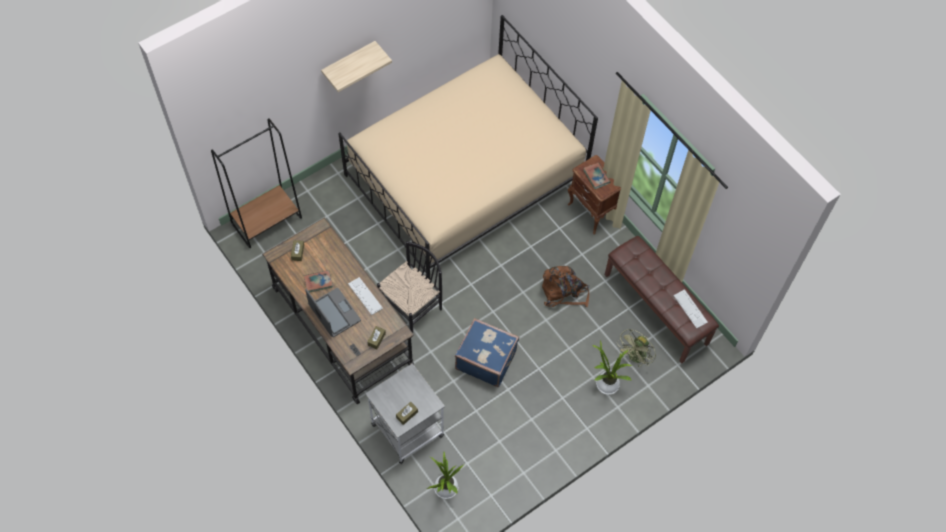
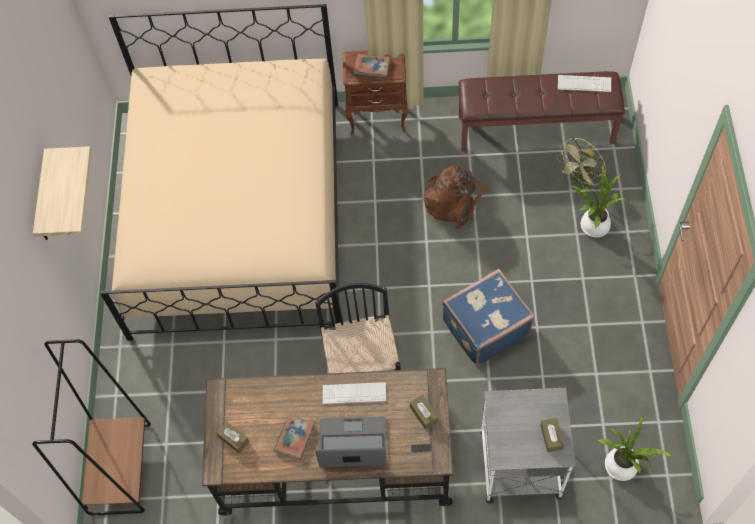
camera: 50 degrees left, 0 degrees up
(635, 358) = (580, 181): green fan -> green fan turned 60 degrees clockwise

